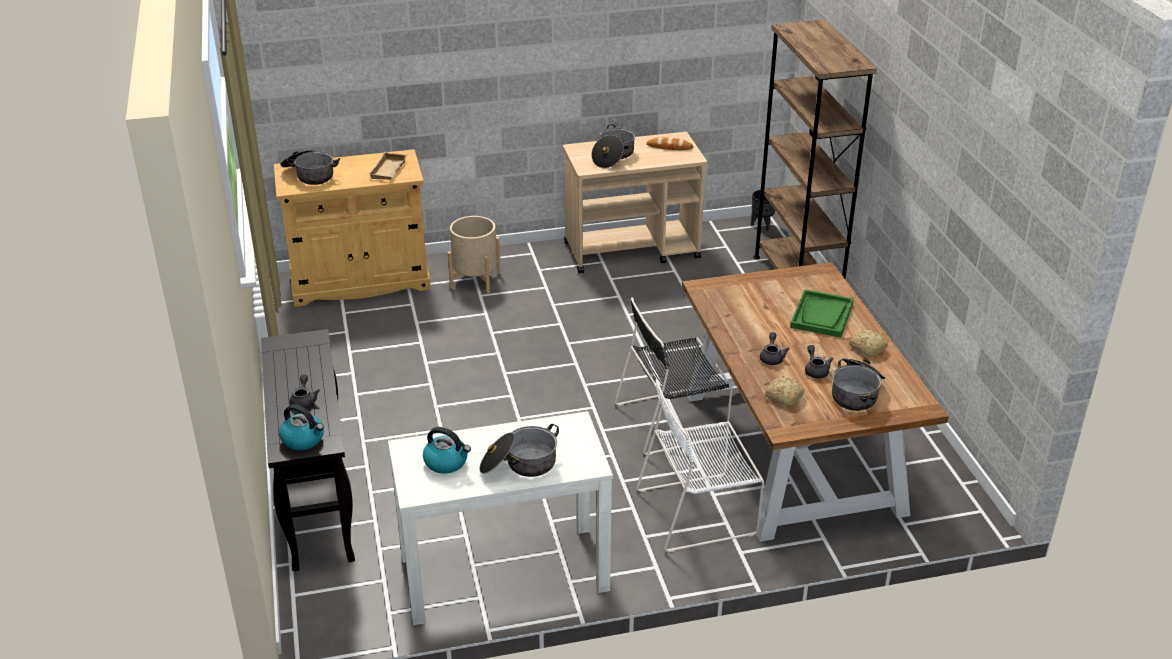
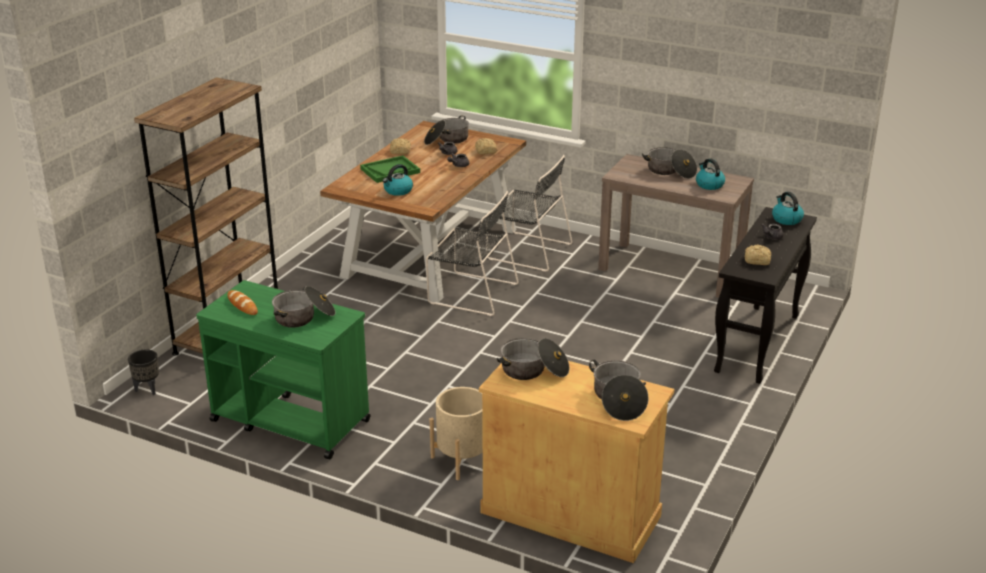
camera: 140 degrees left, 5 degrees down
(297, 361) = (758, 260): none -> bread
(390, 170) = (533, 370): beige tray -> cooking pot
(503, 573) = (671, 269): white console table -> brown console table
(632, 250) = (289, 420): beige cart -> green cart
(700, 511) = (527, 251): white chair -> black chair
(765, 294) = (398, 191): none -> kettle

